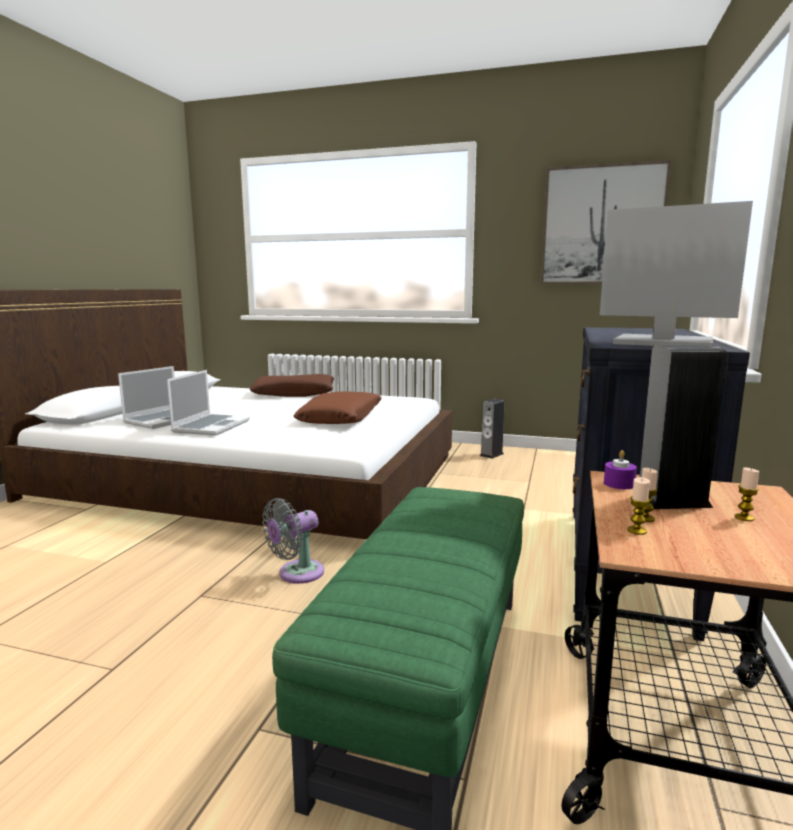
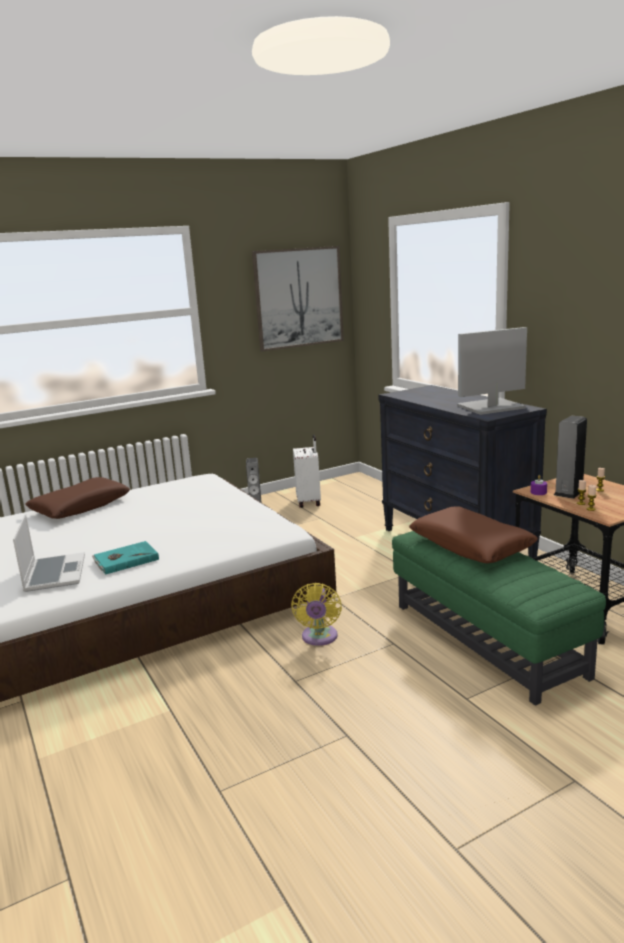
camera: 45 degrees left, 5 degrees up
(211, 426) = (125, 560): laptop -> turquoise book
(296, 574) = (319, 638): grey fan -> yellow fan
(341, 418) = (206, 514): brown pillow -> brown pillow (471, 545)
(549, 466) = (309, 502): none -> white suitcase

